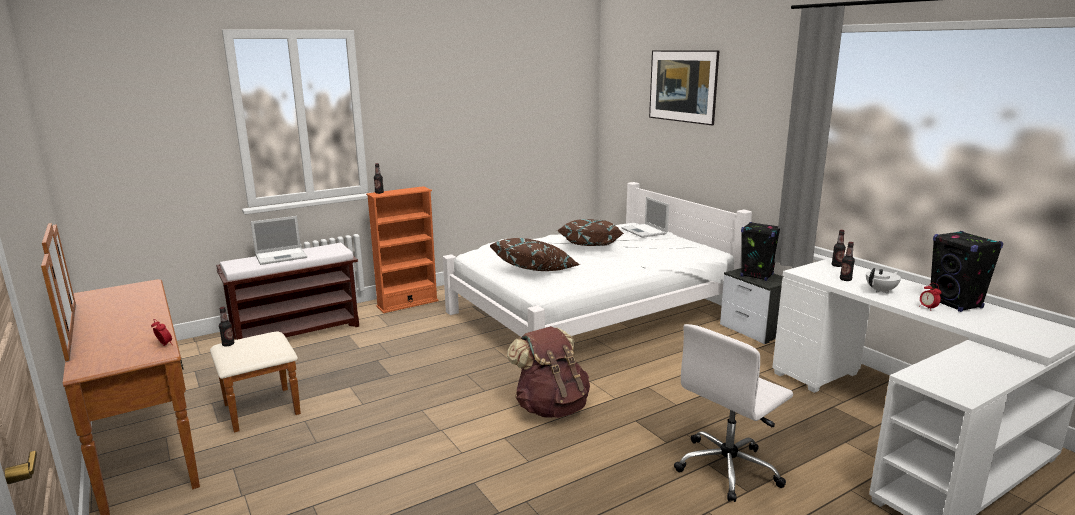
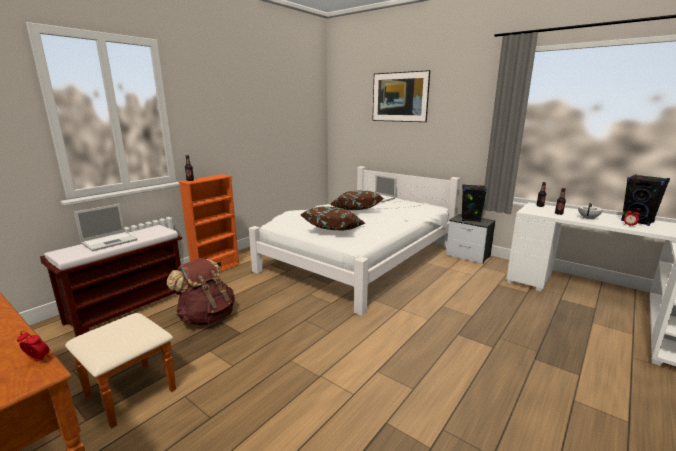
camera: 20 degrees left, 0 degrees up
(228, 344) = (89, 336): bottle -> none
(551, 407) = (391, 336): brown backpack -> brown backpack (206, 317)
(728, 468) = (550, 359): white office chair -> none

